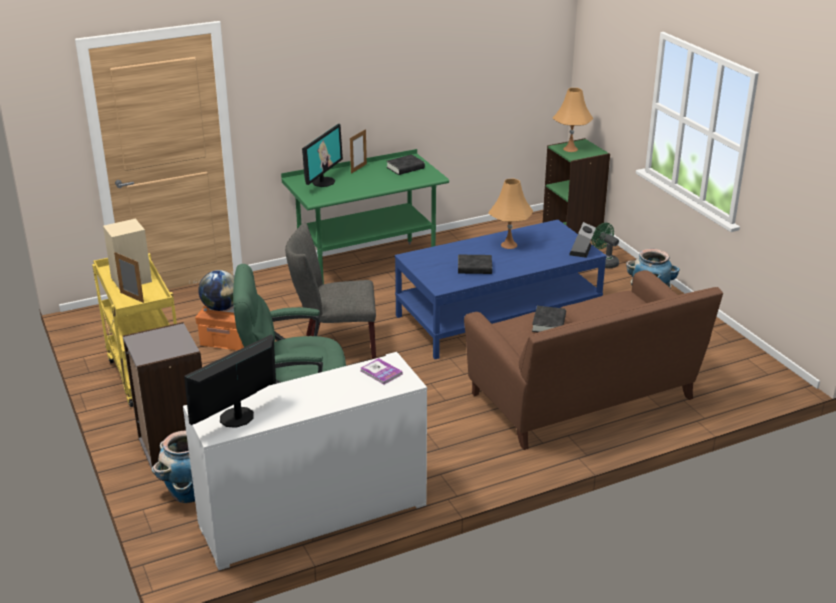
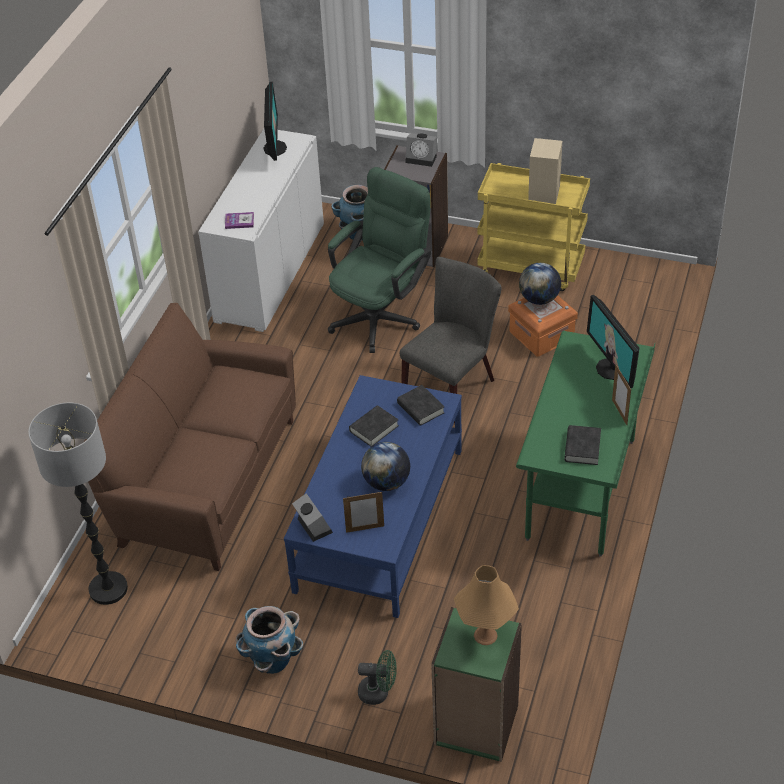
camera: 135 degrees right, 15 degrees up
(132, 297) = (512, 184): picture frame -> picture frame (365, 529)
(146, 343) = (422, 158): none -> alarm clock
(509, 245) = (387, 482): orange table lamp -> globe
(548, 324) = (228, 400): black book -> black book (420, 408)
(722, 380) = (108, 589): none -> floor lamp

